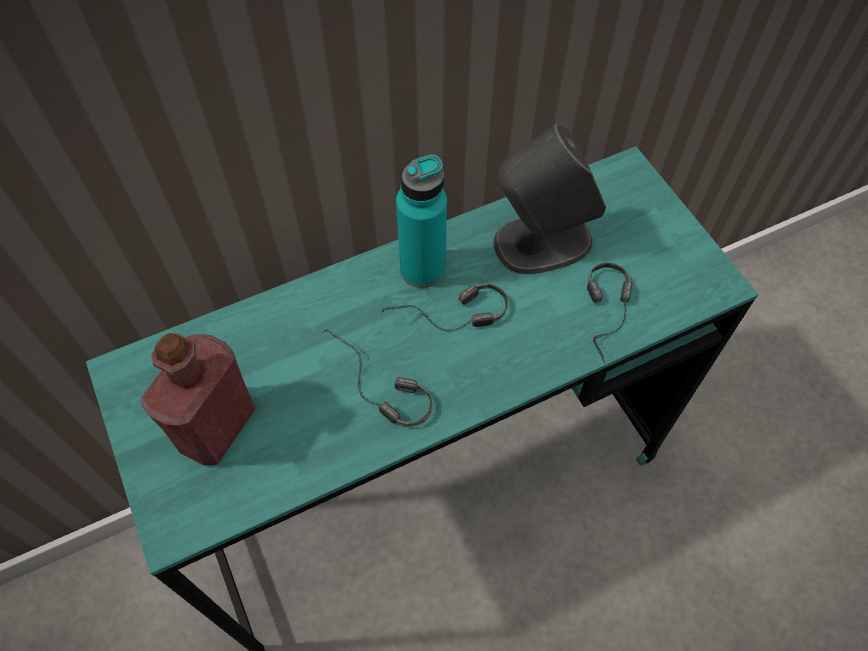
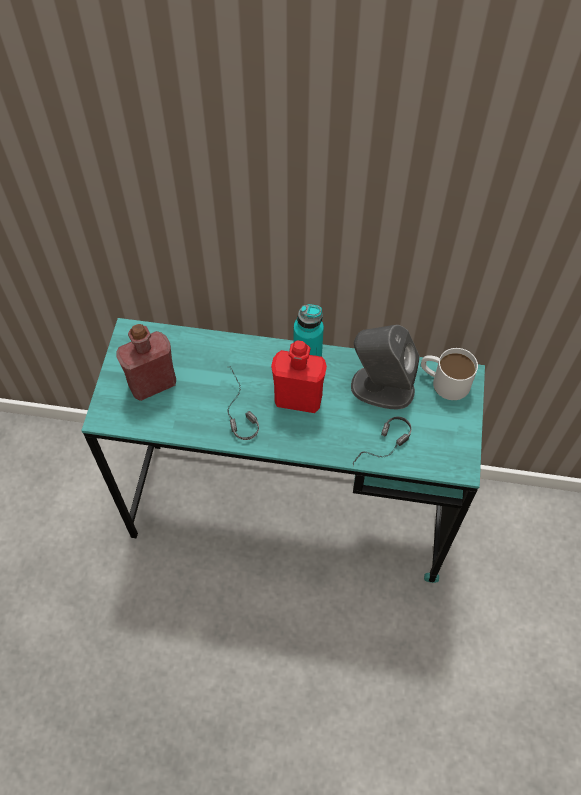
camera: 35 degrees right, 0 degrees up
(447, 321) = (298, 399): headphones -> red bottle
(607, 190) = (444, 381): none -> white mug

